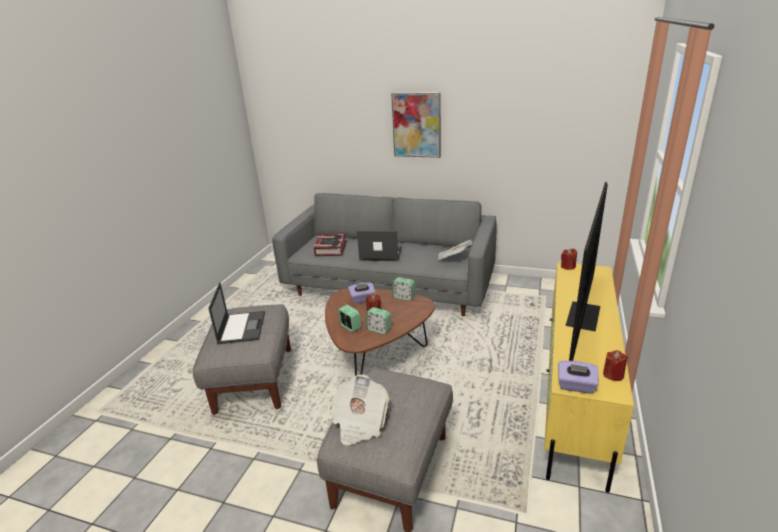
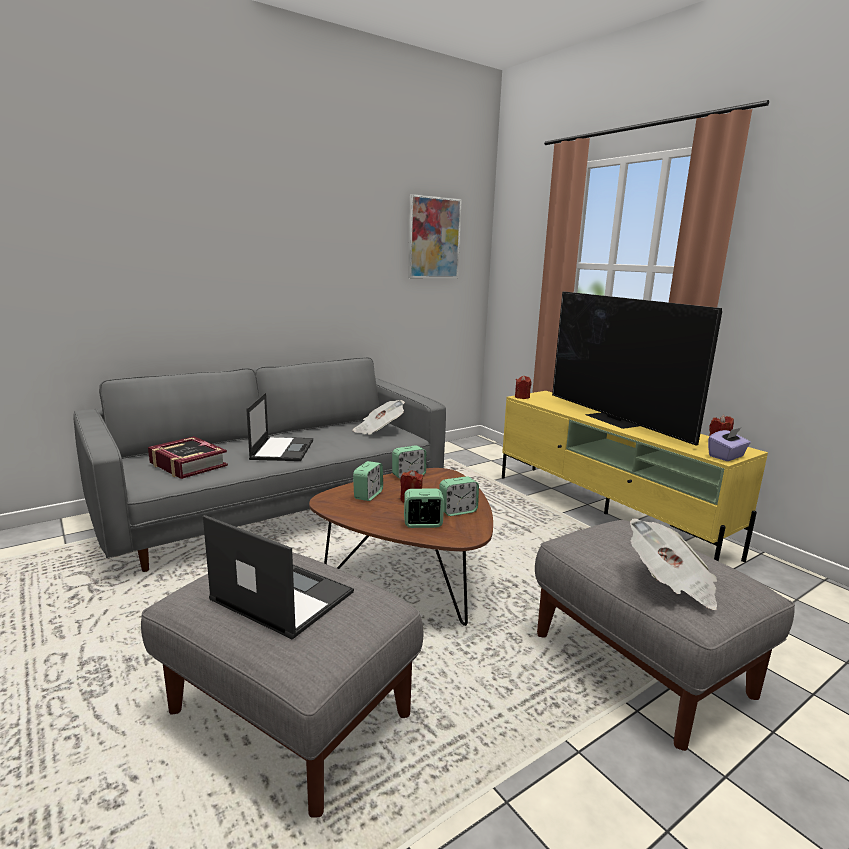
camera: 55 degrees left, 10 degrees down
(362, 299) = (368, 495): purple tissue box -> alarm clock
(380, 254) = (282, 449): laptop -> laptop turned 135 degrees clockwise
(416, 125) = (264, 259): picture -> picture (434, 238)

